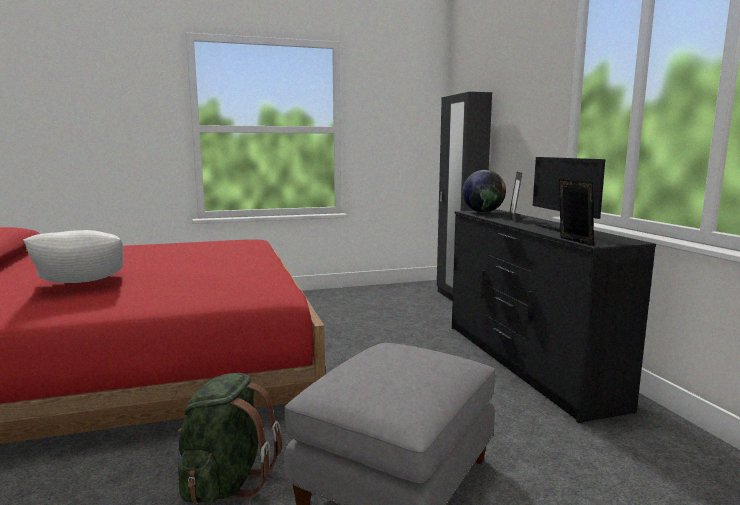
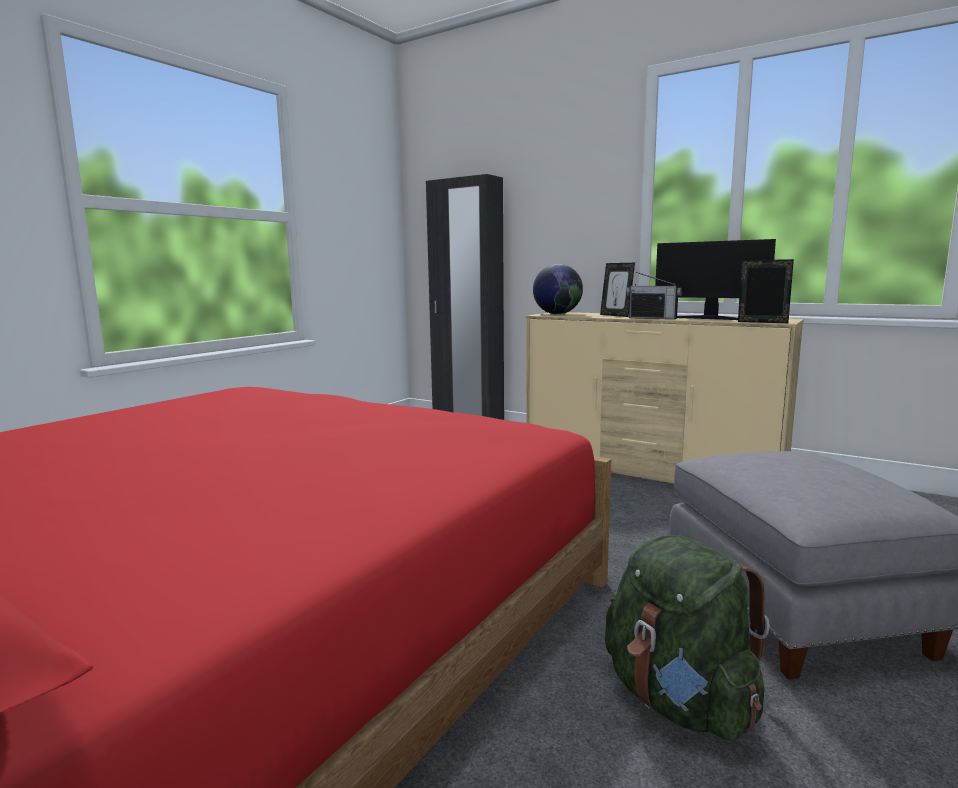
camera: 40 degrees left, 0 degrees up
(81, 285) = (211, 493): white pillow -> none
(520, 225) = (652, 318): none -> radio
(525, 363) = (648, 470): black dresser -> beige dresser

